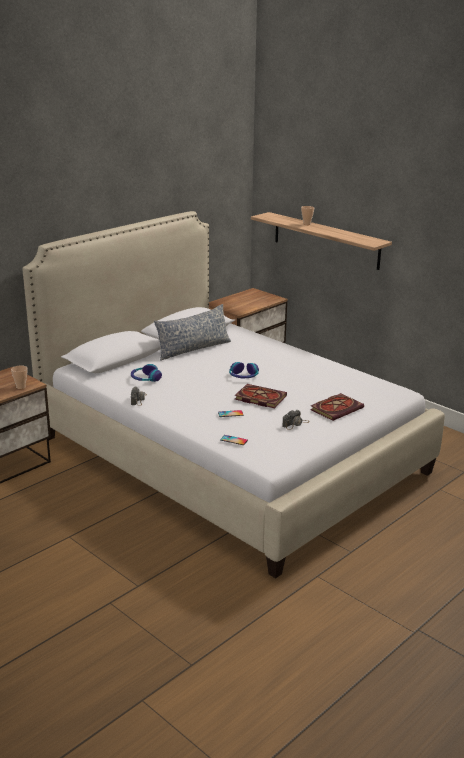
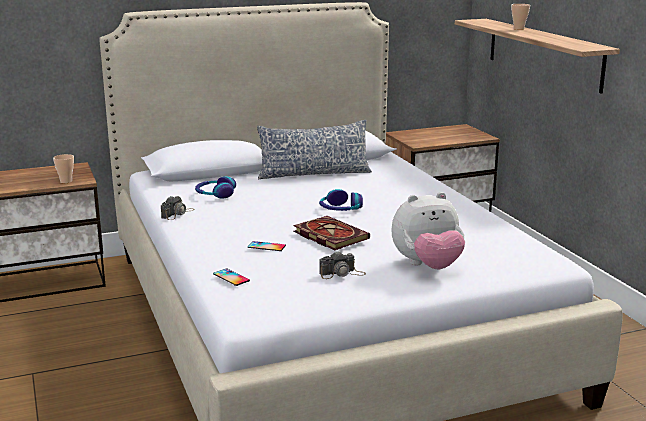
camera: 25 degrees right, 5 degrees down
(337, 408) = (427, 266): book -> plush toy

